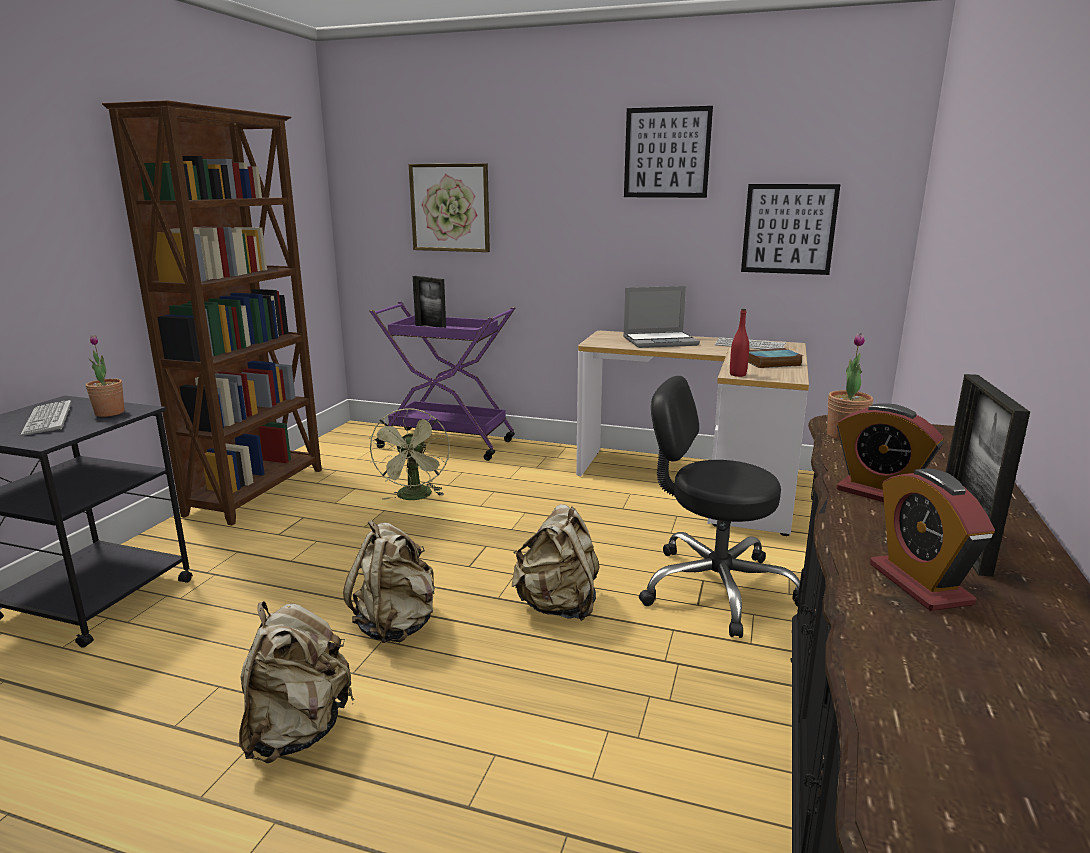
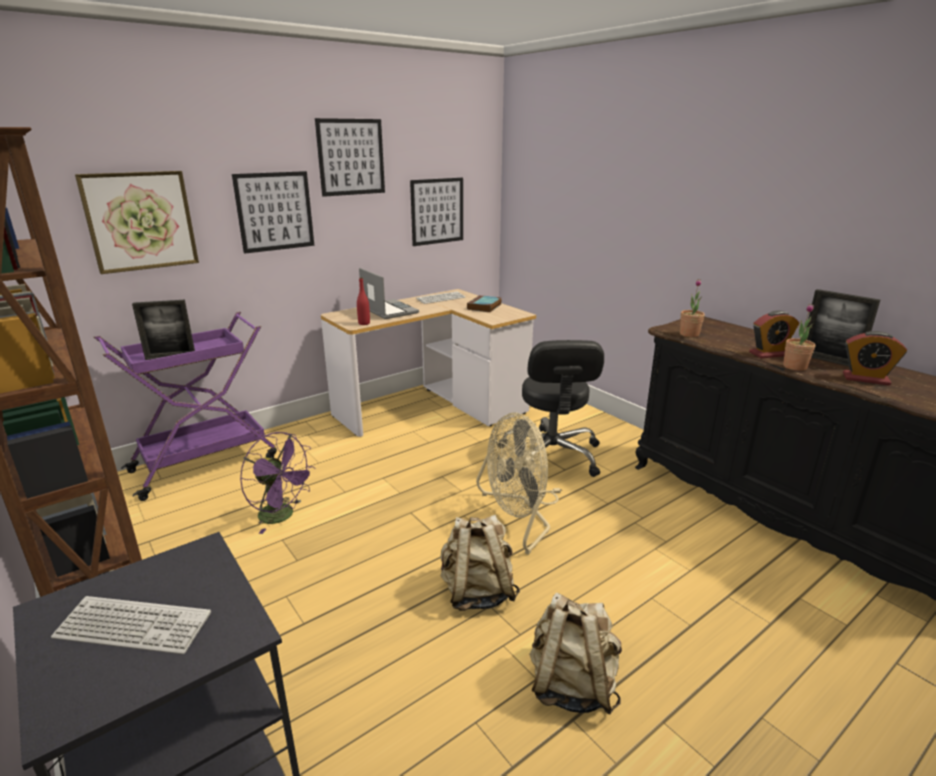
camera: 55 degrees left, 5 degrees up
(109, 413) = (184, 572): potted plant -> potted plant (794, 367)
(415, 497) = (282, 516): green fan -> purple fan
(558, 606) = (521, 515): beige backpack -> beige fan
(569, 210) = (275, 211): none -> picture
(660, 341) = (388, 310): laptop -> laptop turned 60 degrees counterclockwise
(709, 587) = (552, 458): black office chair -> black office chair turned 60 degrees counterclockwise
(737, 374) = (495, 320): red bottle -> red bottle (364, 323)

